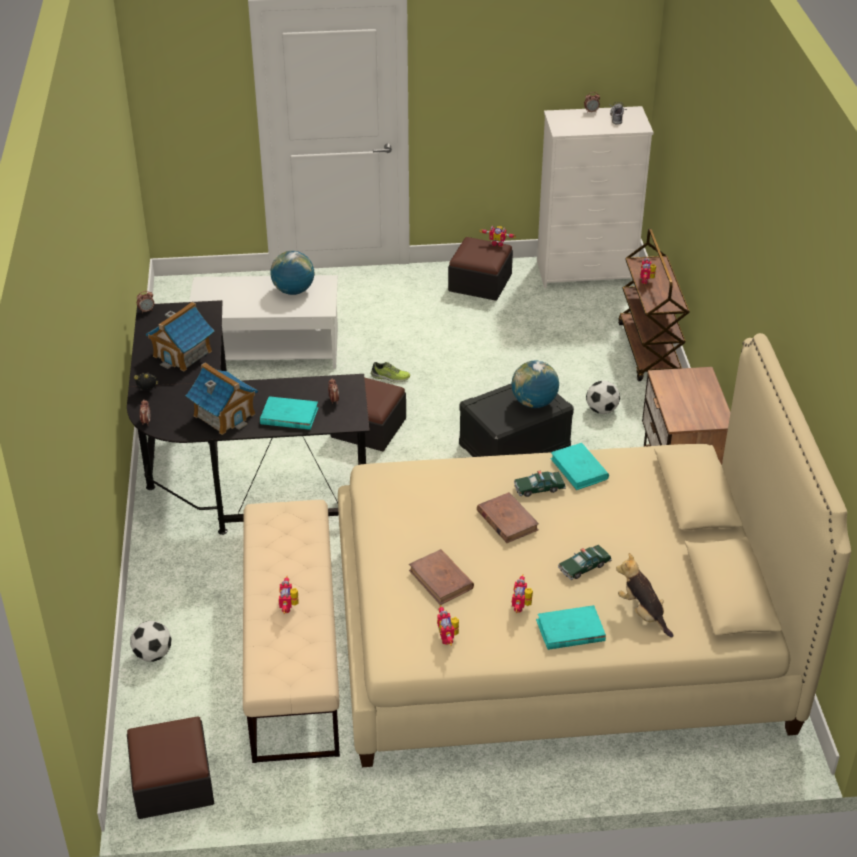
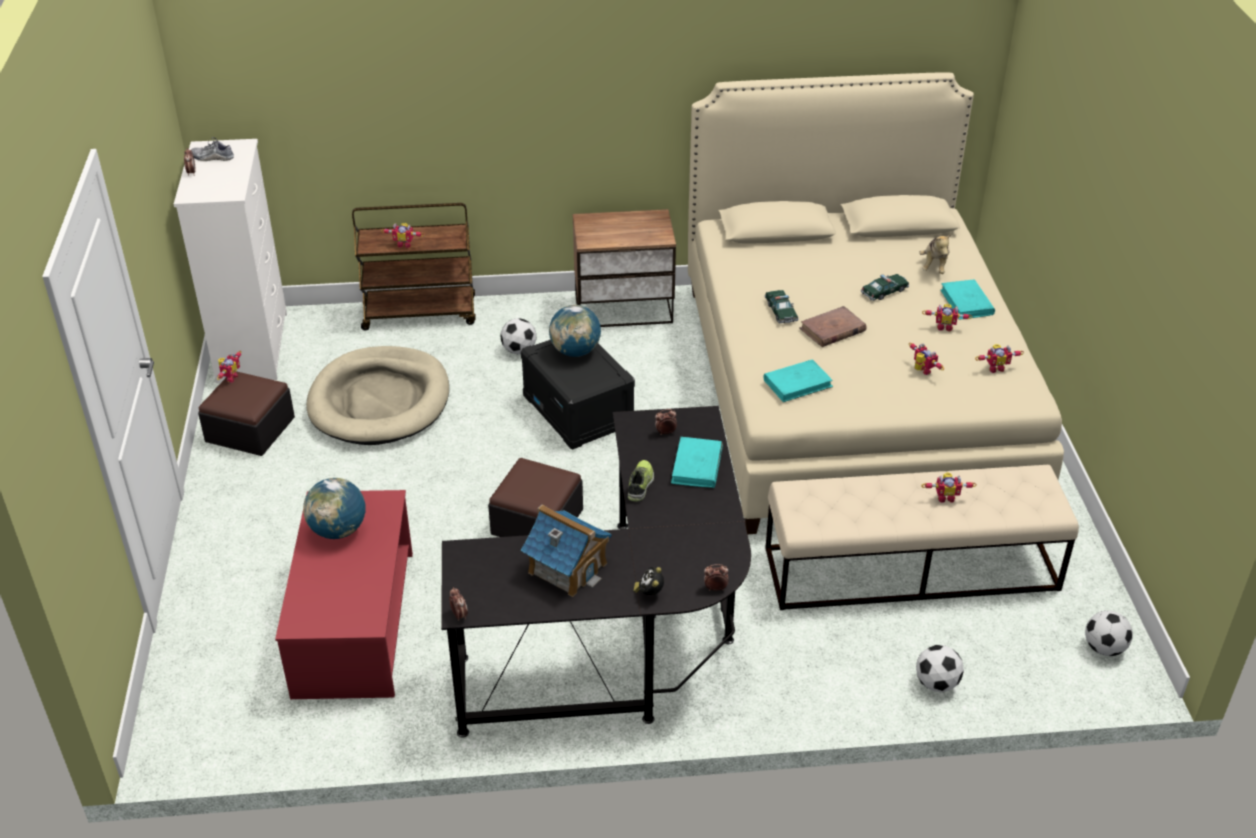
camera: 90 degrees left, 0 degrees up
(172, 782) = (1104, 648): ottoman -> football
(224, 414) = (697, 519): toy house -> none
(266, 348) = (354, 624): white coffee table -> red coffee table
(390, 377) = (438, 505): shoe -> shoe (641, 484)
(441, 579) = (921, 371): brown book -> toy robot
(520, 339) = (380, 401): none -> beige dog bed
(579, 469) = (748, 288): turquoise book -> turquoise book (798, 383)
(584, 566) = (884, 292): toy car -> toy car turned 90 degrees counterclockwise
(642, 613) = (934, 266): plush toy -> plush toy turned 45 degrees counterclockwise

